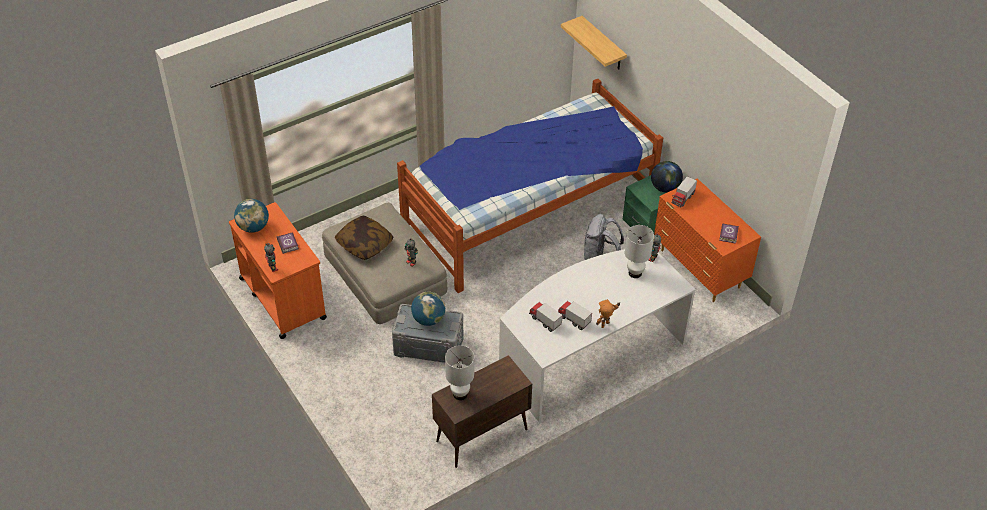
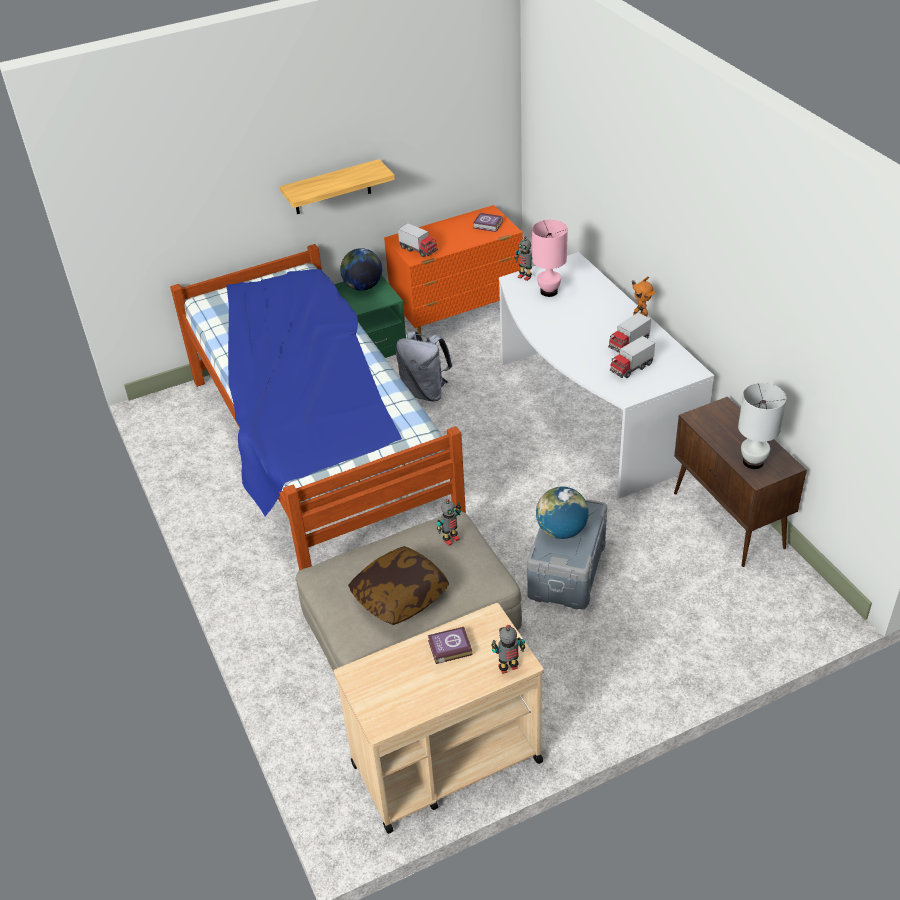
camera: 80 degrees left, 5 degrees down
(253, 227) = (396, 701): globe -> none
(282, 298) = (445, 763): orange cart -> beige cart
(603, 44) = (156, 231): shelf -> shelf (332, 187)
(635, 273) = (548, 291): white table lamp -> pink table lamp

